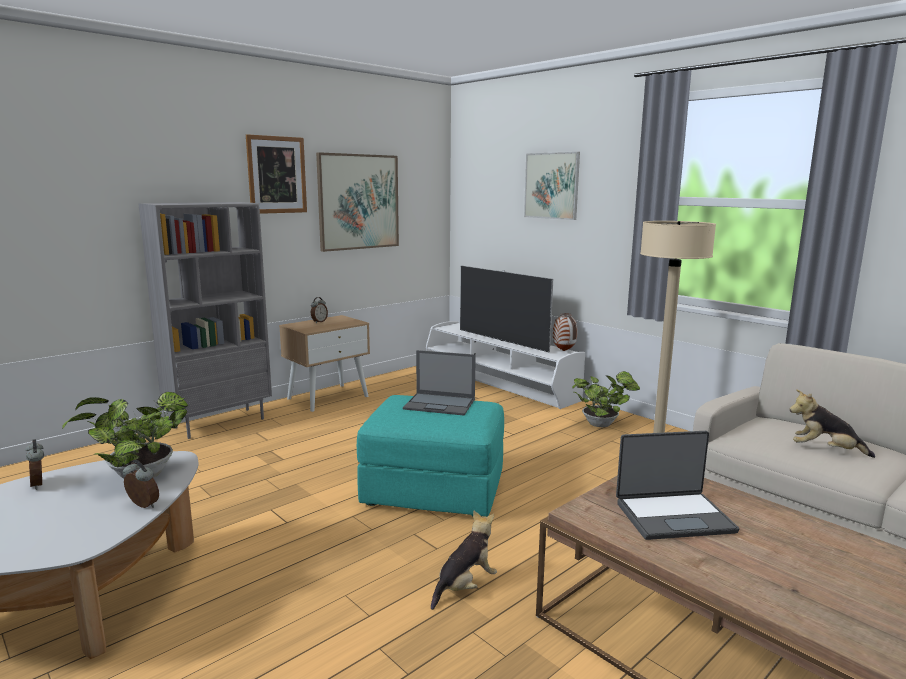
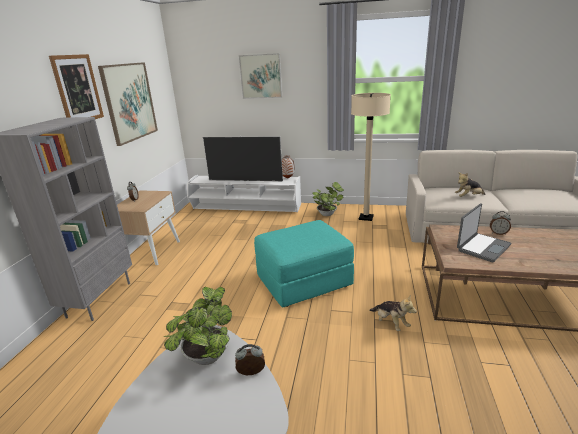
camera: 35 degrees left, 10 degrees up
(39, 484) = (139, 405): alarm clock -> alarm clock (498, 233)
(440, 404) = (298, 231): laptop -> none
(465, 586) = (390, 323): plush toy -> plush toy turned 135 degrees clockwise

